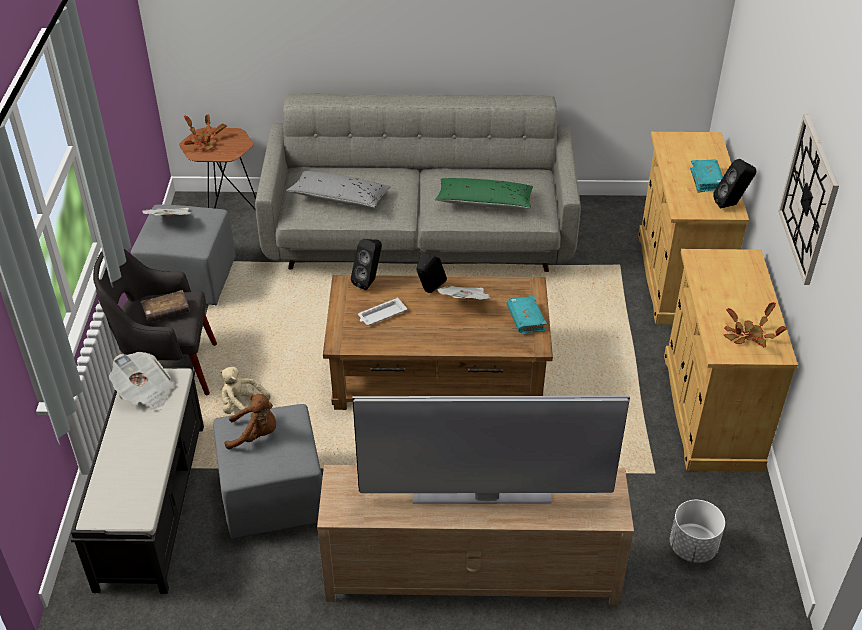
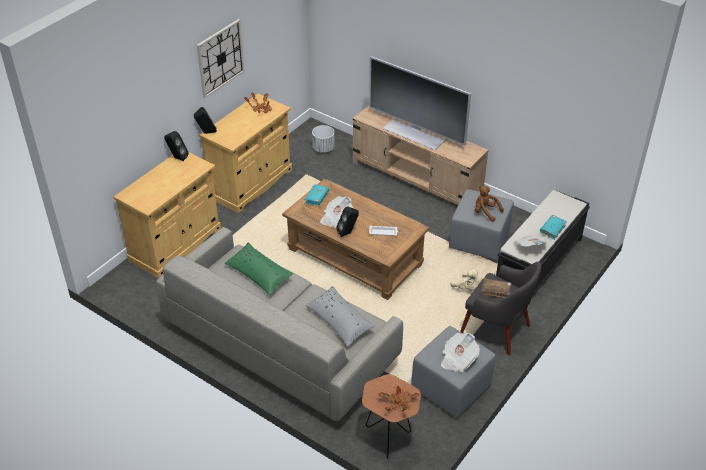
camera: 145 degrees left, 0 degrees up
(369, 282) = (373, 253): black speaker -> black speaker (206, 133)
(706, 180) = (167, 174): turquoise book -> turquoise book (552, 229)

